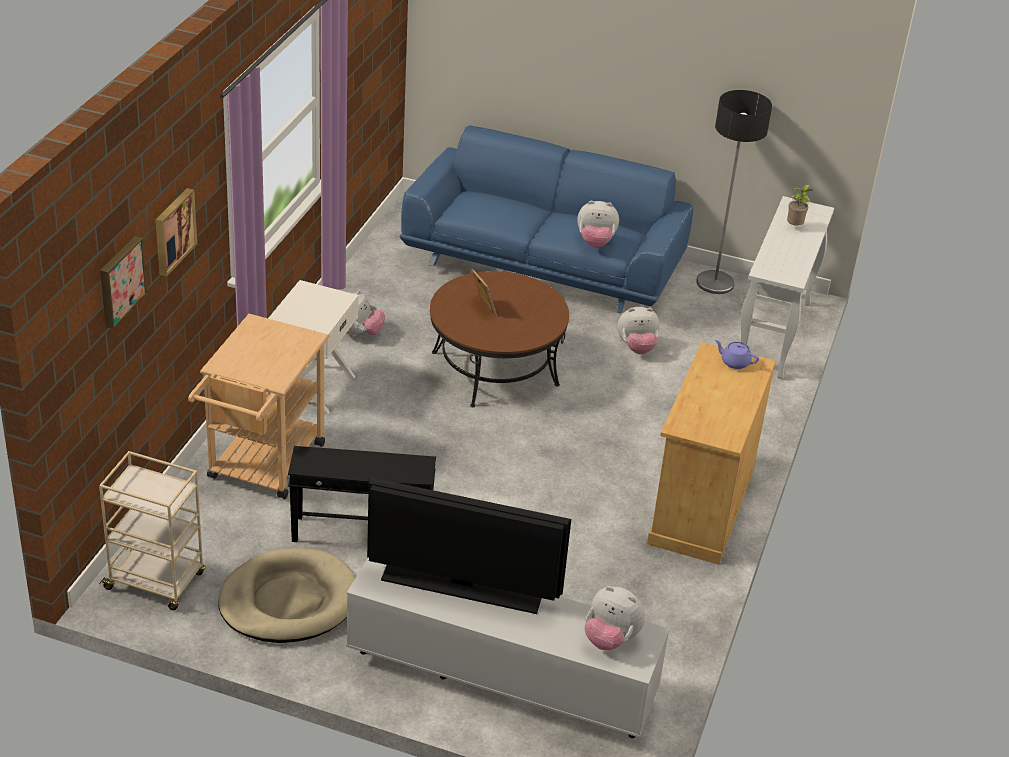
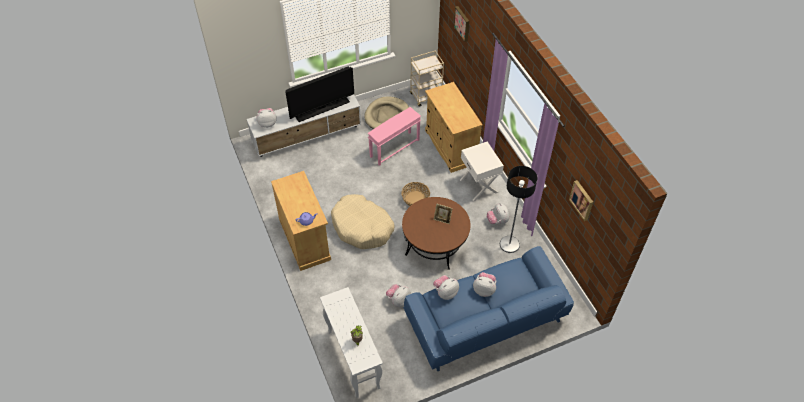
camera: 140 degrees right, 15 degrees up
(173, 231) = (481, 50): picture -> picture (582, 200)
(262, 467) = (450, 147): beige cart -> beige cabinet
(361, 534) = (394, 148): black side table -> pink side table
(440, 437) = (415, 199): none -> basket
(535, 223) = (484, 290): none -> plush toy
(581, 459) = (362, 227): none -> beige dog bed
(715, 283) = (407, 375): floor lamp -> floor lamp (509, 244)

